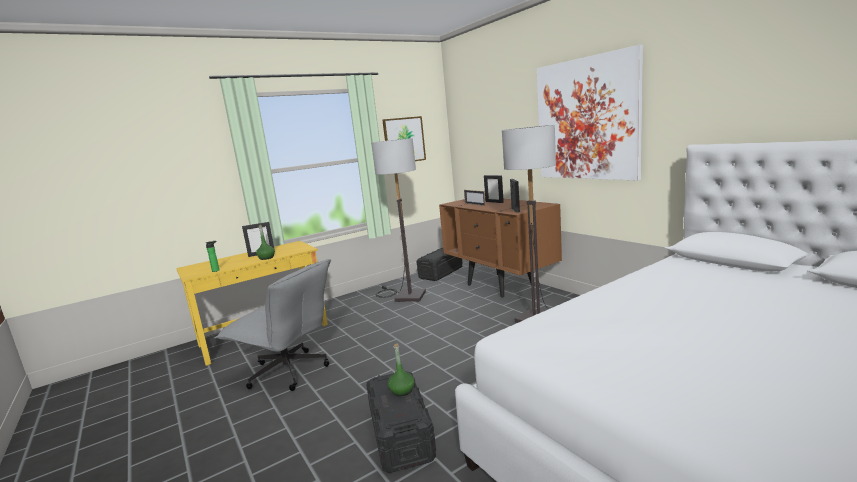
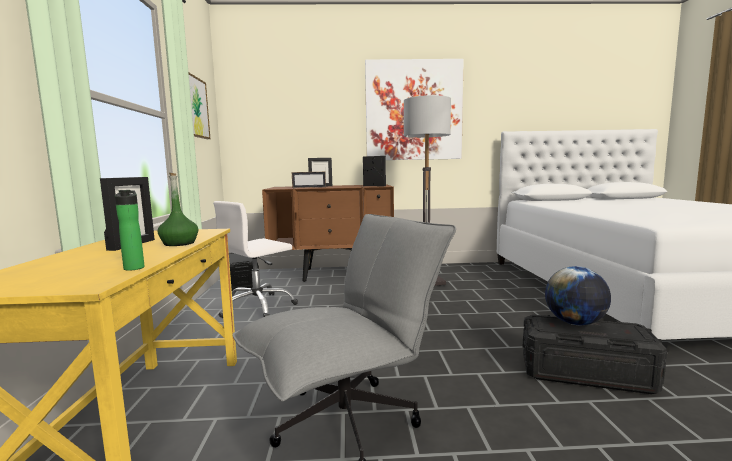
camera: 60 degrees left, 5 degrees down
(402, 391) = (575, 323): green bottle -> globe
(403, 296) = (257, 307): floor lamp -> white office chair

